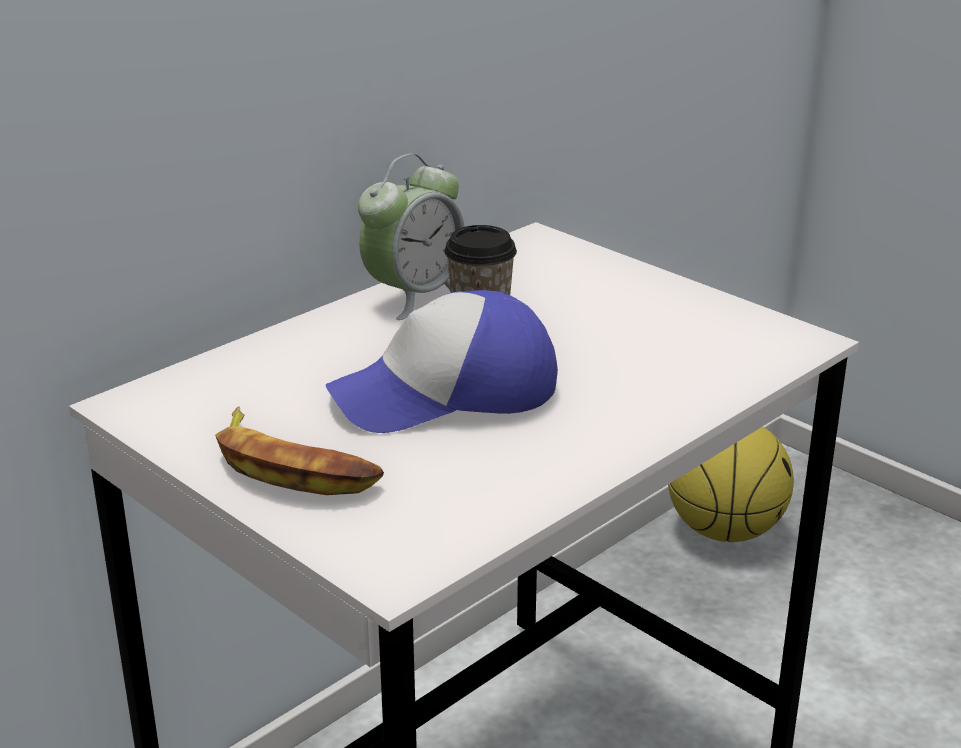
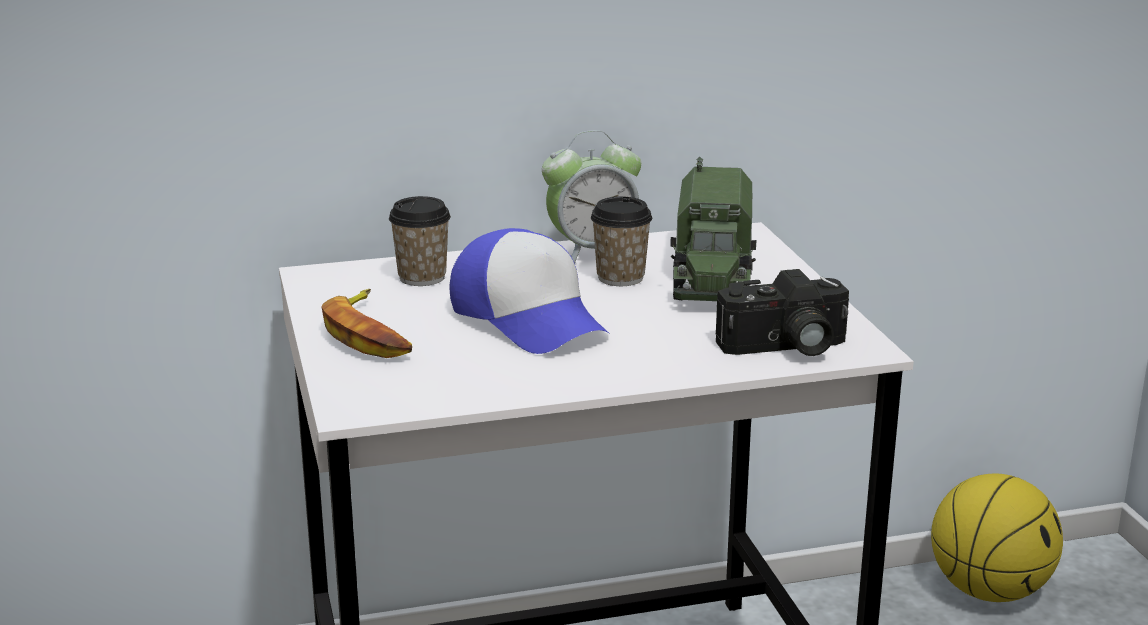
camera: 30 degrees right, 5 degrees down
(264, 374) = (422, 277): none -> cup
(447, 394) = (530, 318): cap -> cap turned 135 degrees counterclockwise
(567, 294) = (712, 276): none -> toy truck
(735, 359) = (785, 348): none -> camera

